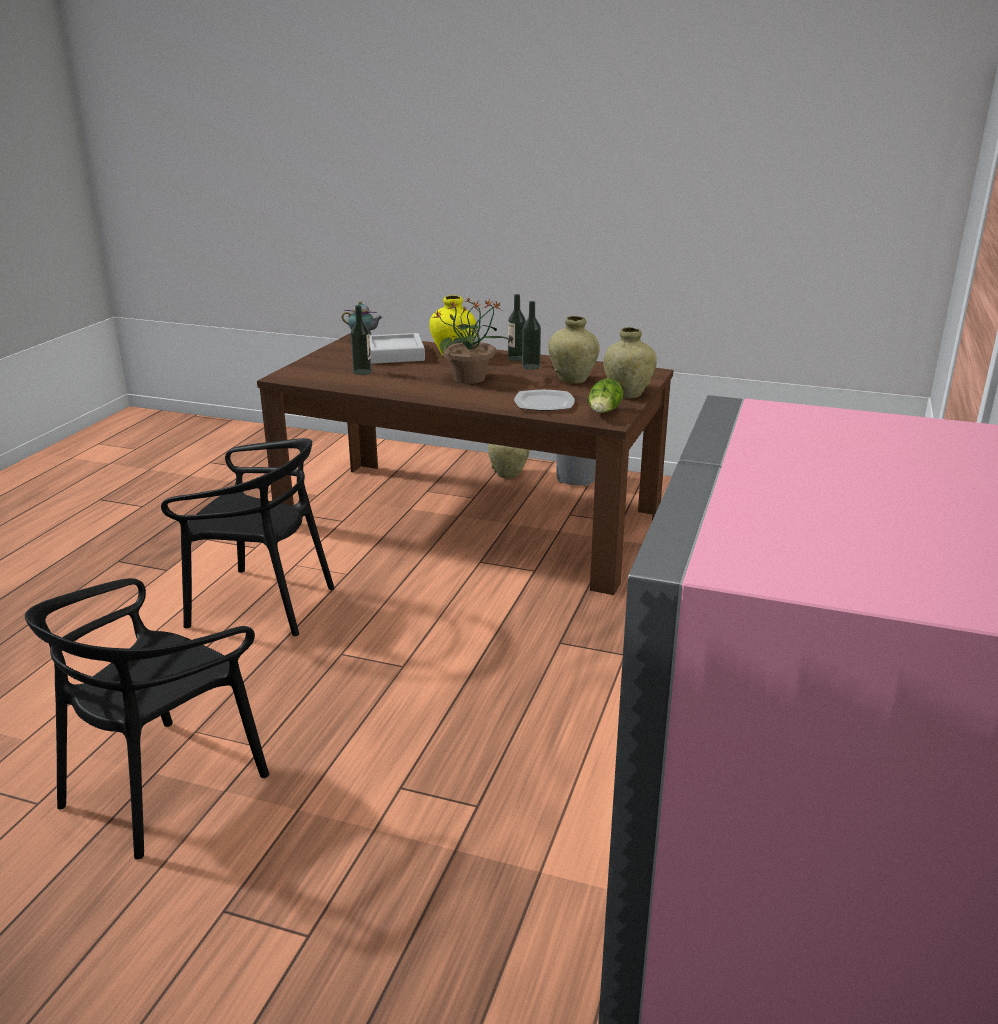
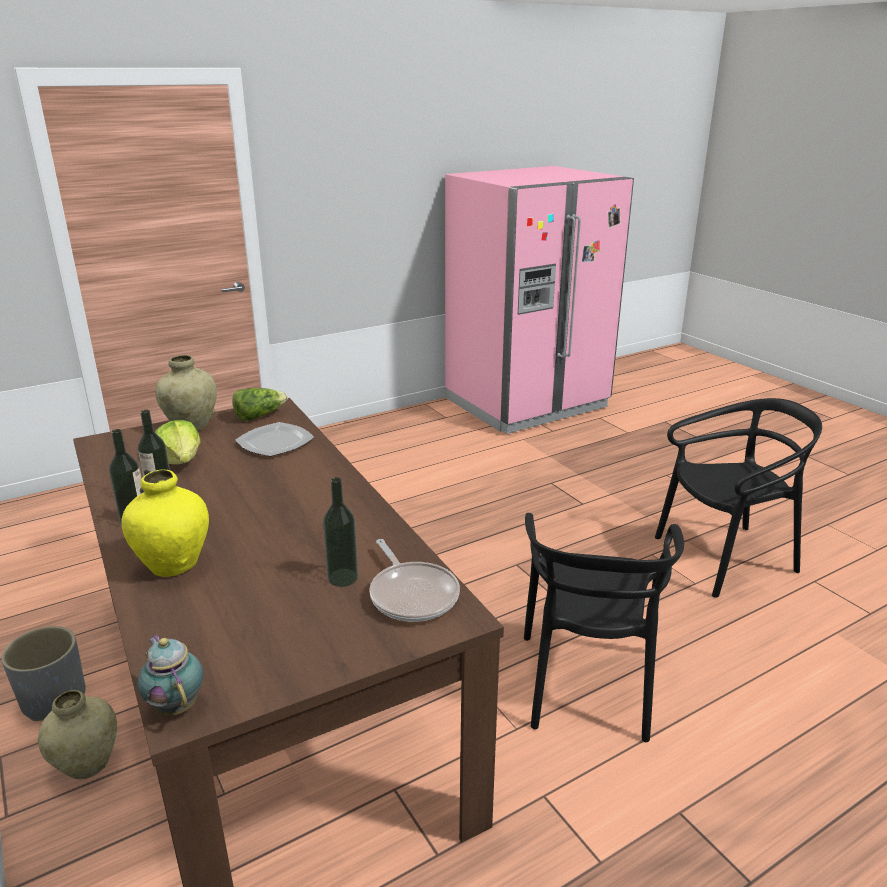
camera: 140 degrees left, 0 degrees up
(261, 604) = (588, 683): black chair -> black chair turned 135 degrees counterclockwise
(317, 376) = (412, 594): none -> frying pan
(395, 354) = (232, 608): grey tray -> none
(470, 378) = (257, 504): potted plant -> none
(572, 380) = (181, 460): beige vase -> lettuce

